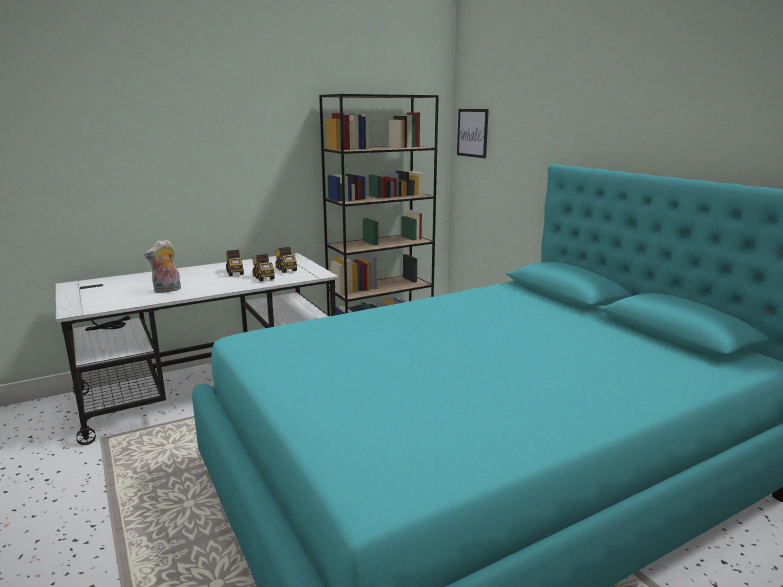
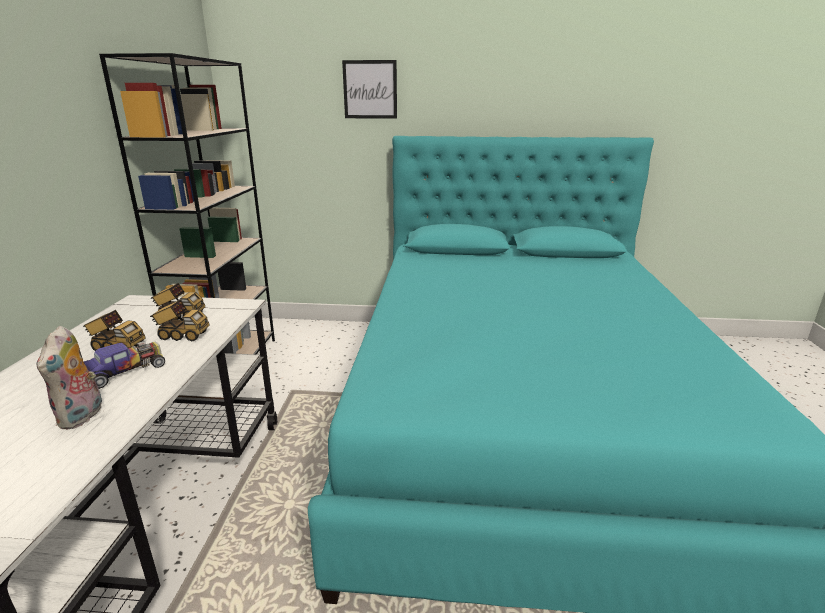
camera: 55 degrees left, 5 degrees up
(213, 282) = (125, 371): none -> toy car
(472, 133) = (256, 110): picture -> picture (370, 89)

